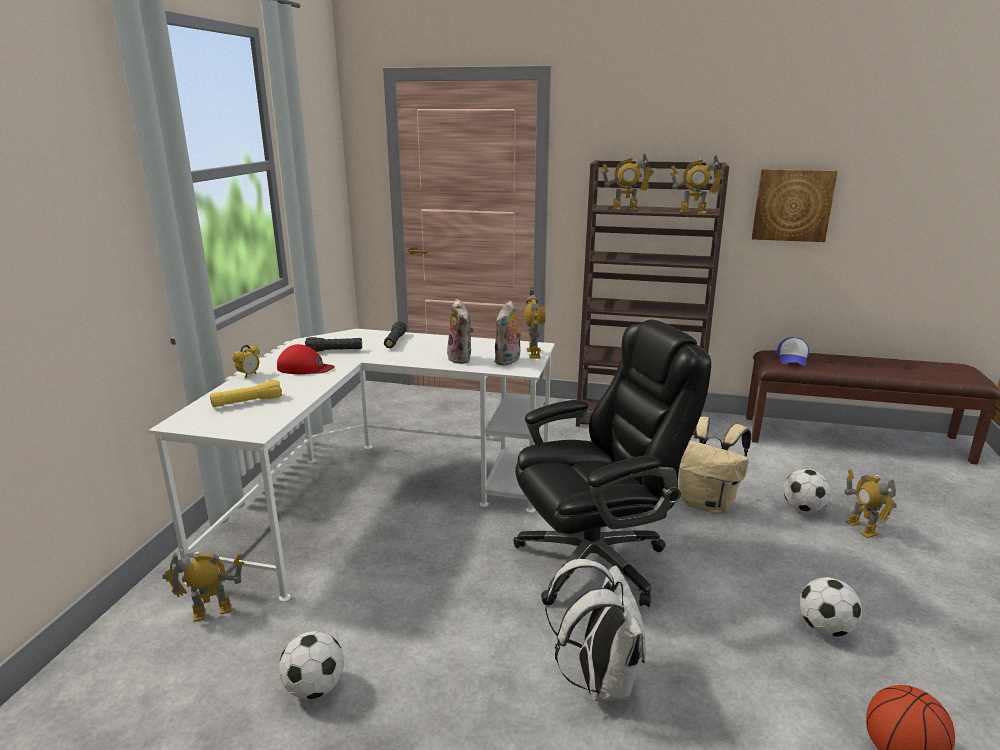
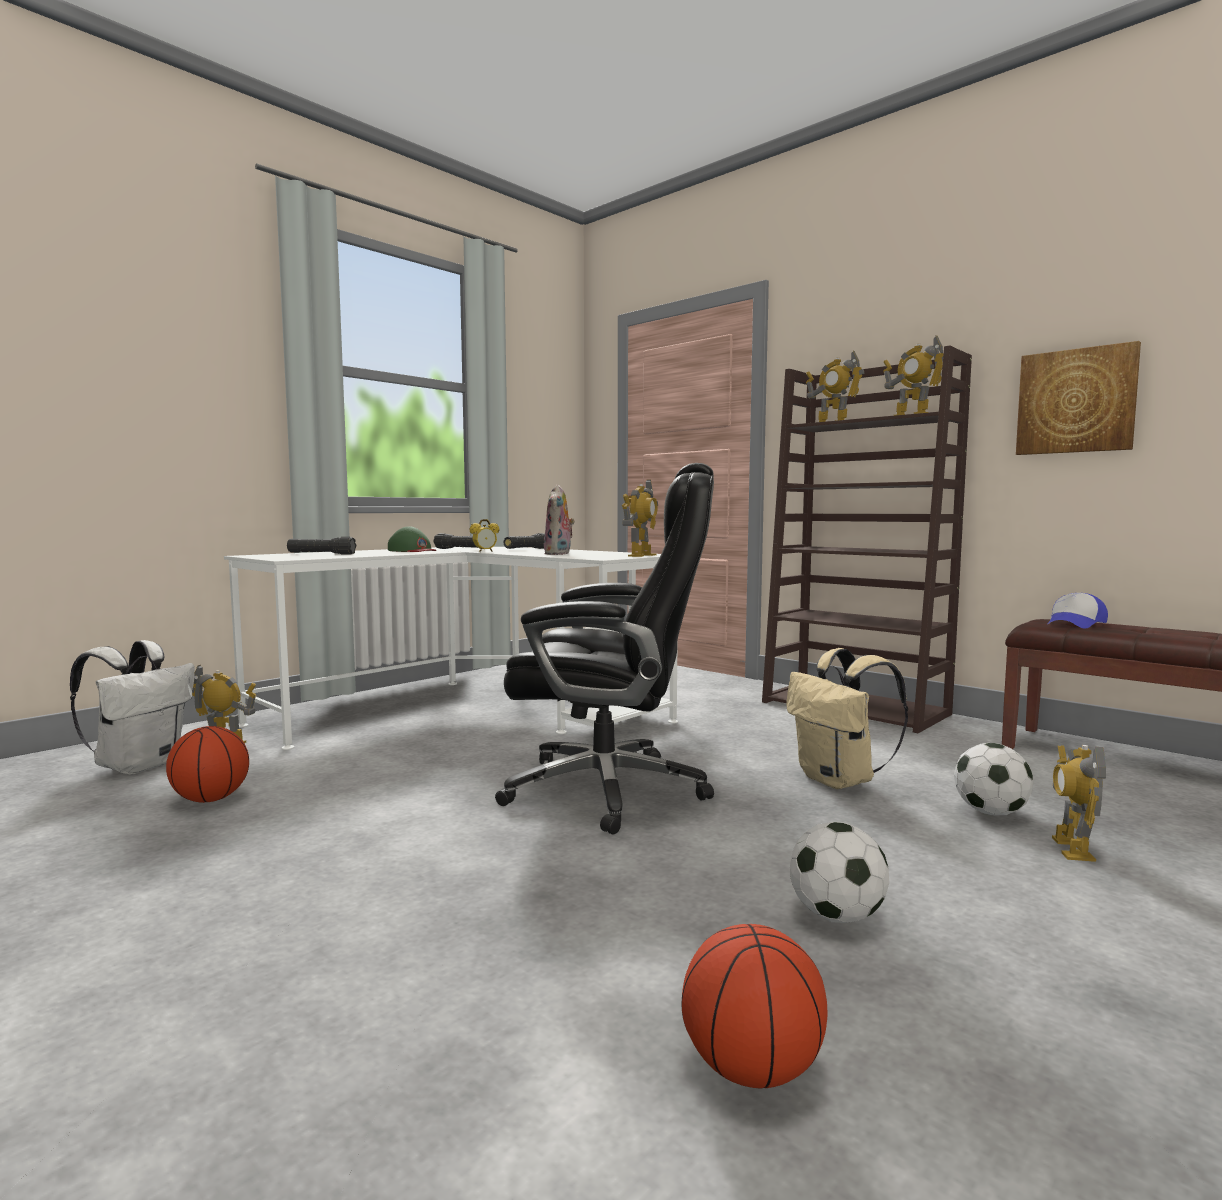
camera: 30 degrees right, 15 degrees down
(247, 402) = (321, 554): yellow flashlight -> black flashlight
(249, 375) = (361, 550): alarm clock -> alarm clock (485, 552)
(305, 368) = (412, 551): red cap -> green cap
(315, 688) = (211, 799): football -> basketball
(508, 361) = (600, 556): plush toy -> none
(598, 679) = (457, 867): white backpack -> white backpack (140, 765)

